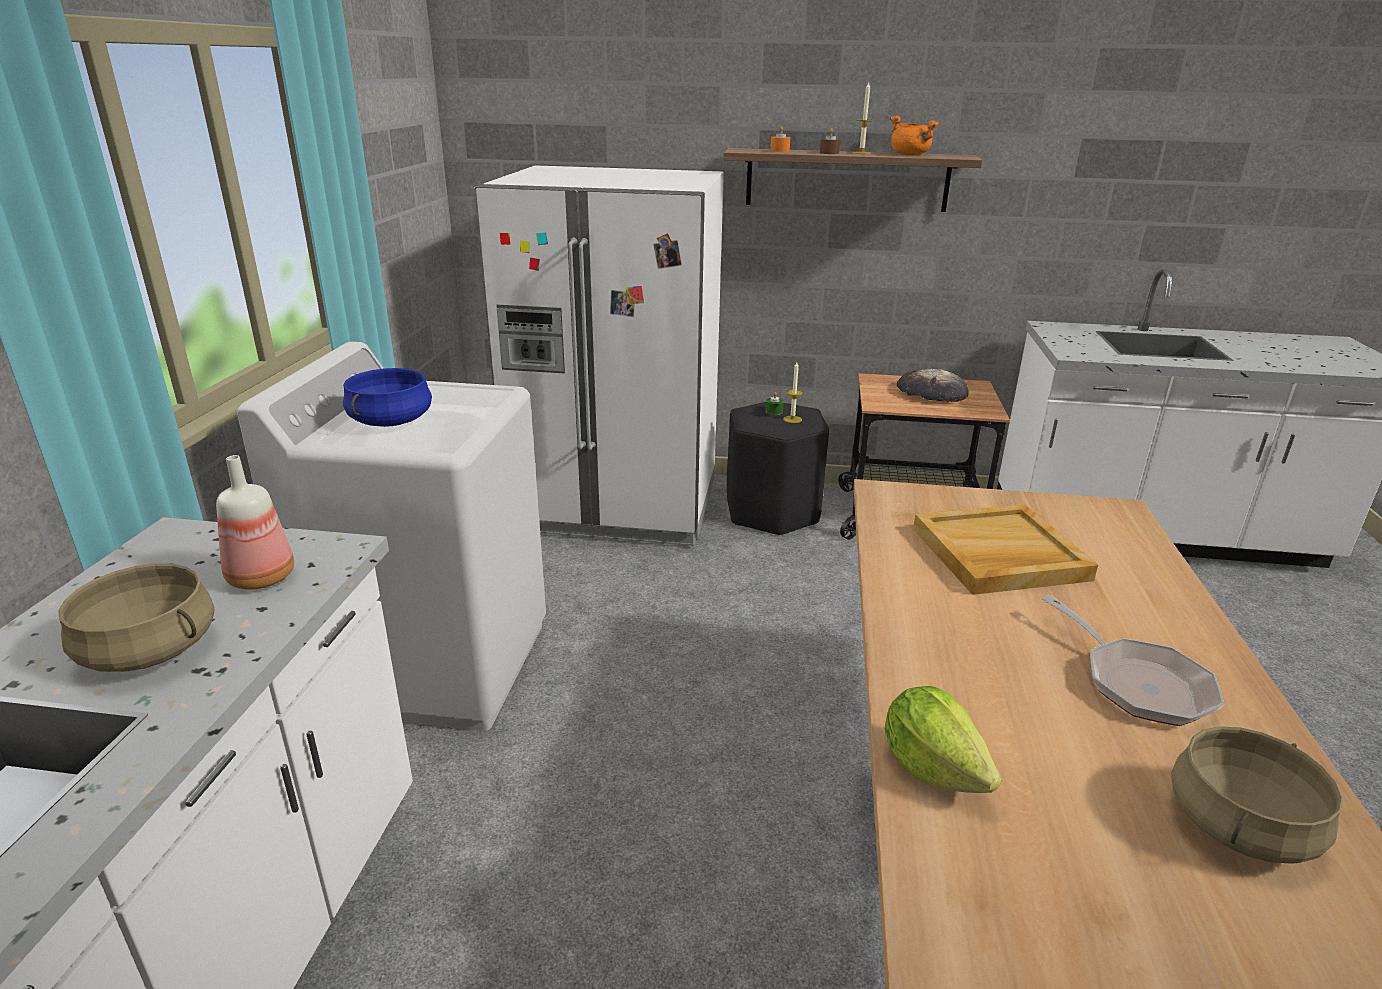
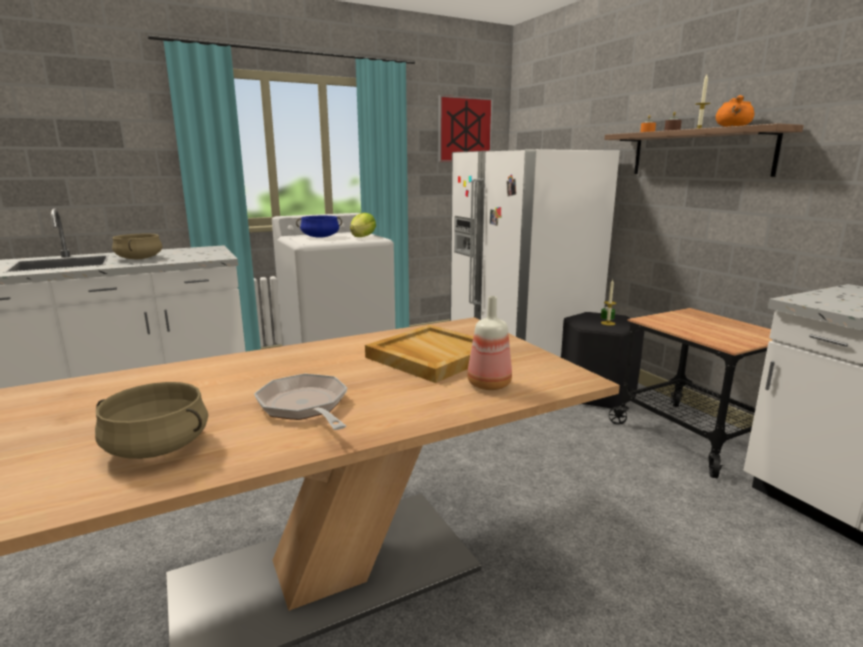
camera: 55 degrees right, 10 degrees down
(259, 579) = (191, 256): bottle -> bottle (487, 384)
(399, 124) = (465, 129): none -> picture
(931, 392) = (715, 326): bread -> none
(932, 767) = (174, 372): lettuce -> lettuce (363, 237)
(1138, 683) = (305, 407): frying pan -> frying pan turned 120 degrees clockwise

